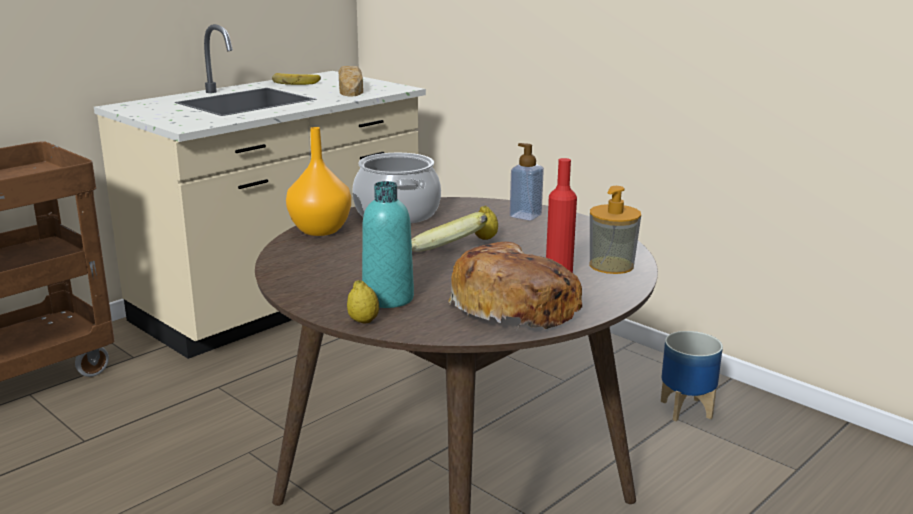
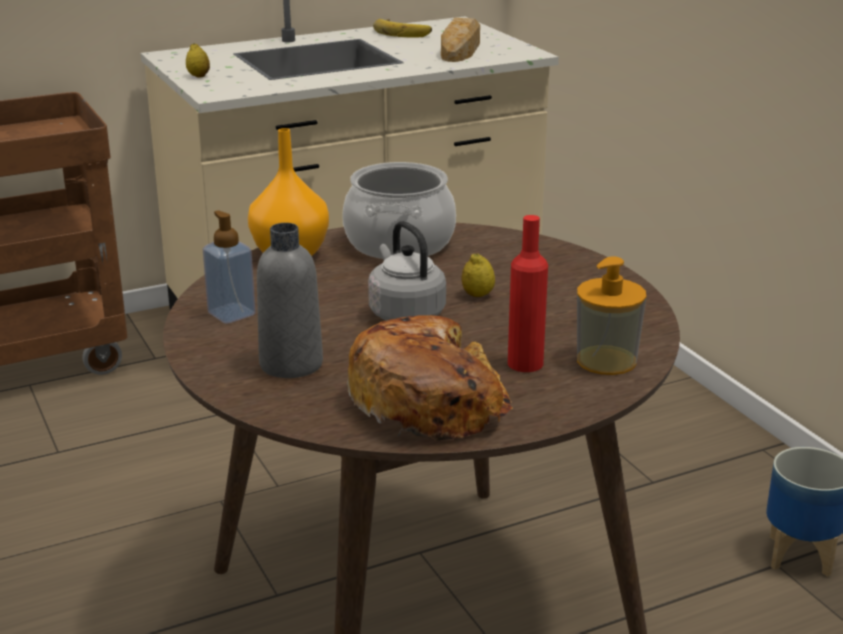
camera: 20 degrees right, 5 degrees up
(363, 321) = (239, 391): lemon -> lemon (198, 76)
(388, 298) = (291, 364): turquoise bottle -> grey bottle
(442, 255) = (404, 313): banana -> grey kettle
(525, 216) = (558, 267): soap dispenser -> soap dispenser (231, 314)

